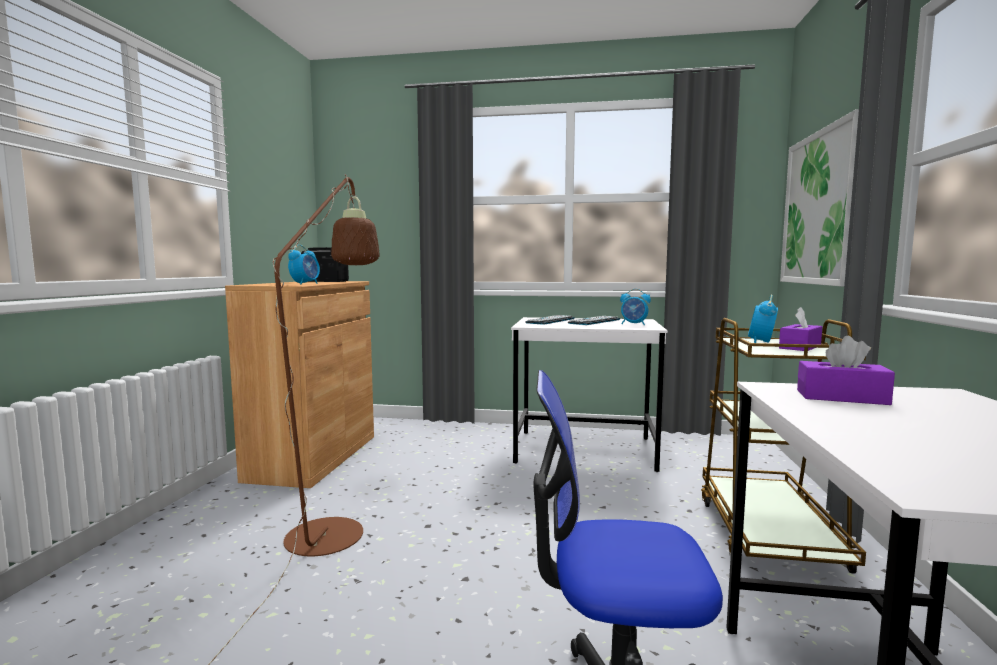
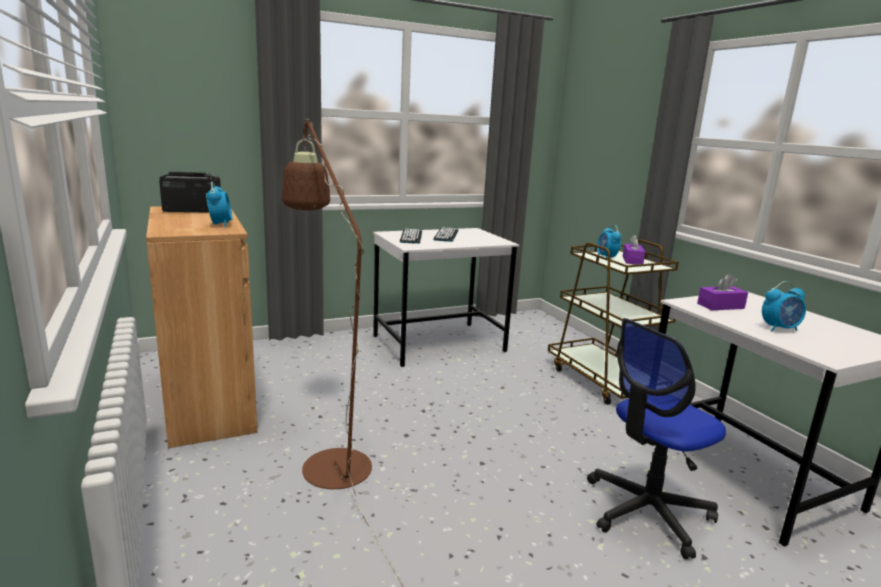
camera: 35 degrees left, 10 degrees up
(634, 324) = (481, 237): alarm clock -> alarm clock (779, 329)
(820, 208) = (604, 148): picture -> none

